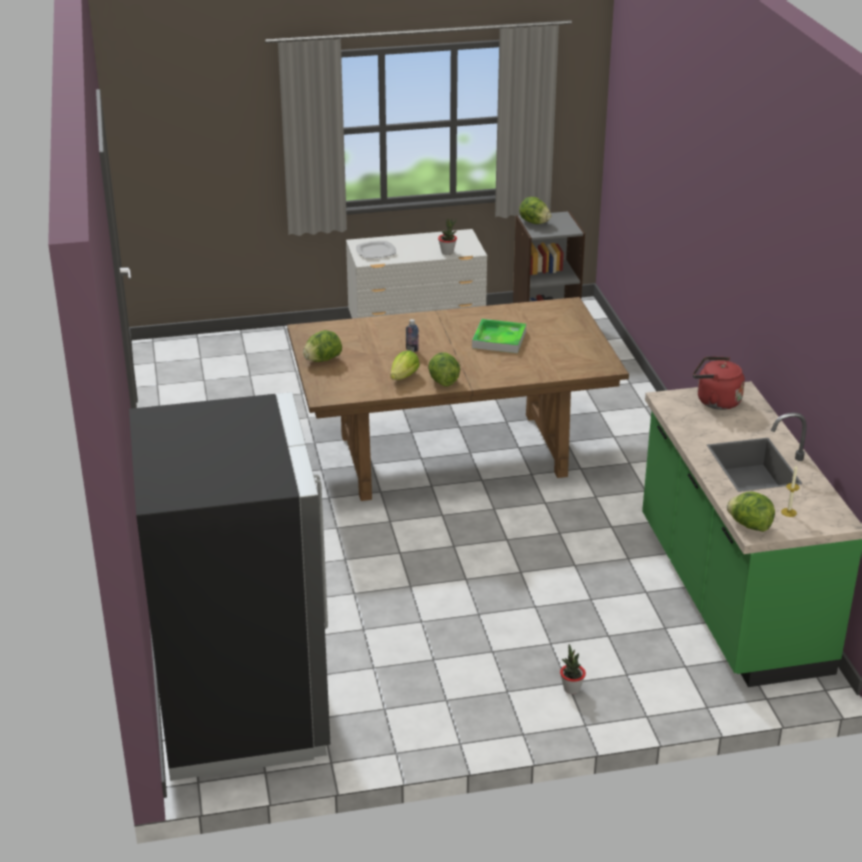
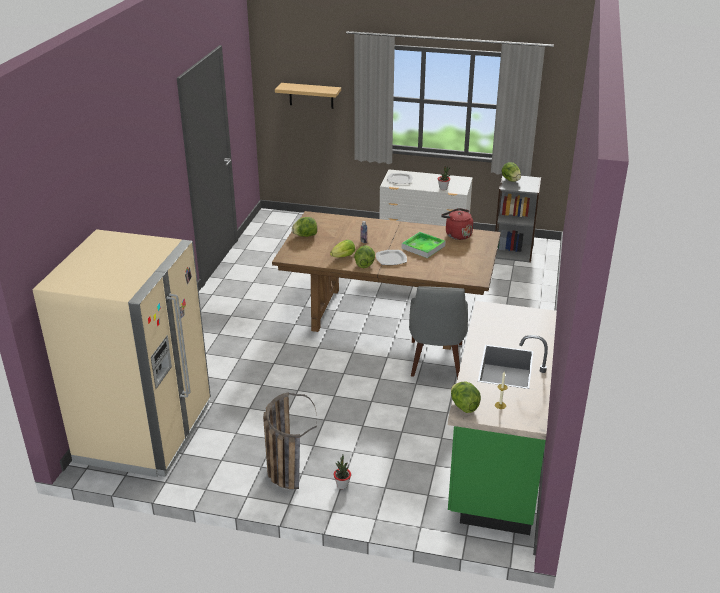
camera: 25 degrees right, 0 degrees up
(207, 147) = (311, 95): none -> shelf
(242, 707) = (145, 433): black fridge -> beige fridge
(471, 365) = (391, 258): none -> plate
(478, 690) = (285, 466): none -> basket
(562, 497) = (435, 362): none -> grey chair
(715, 401) = (518, 317): red kettle -> red kettle (456, 235)

